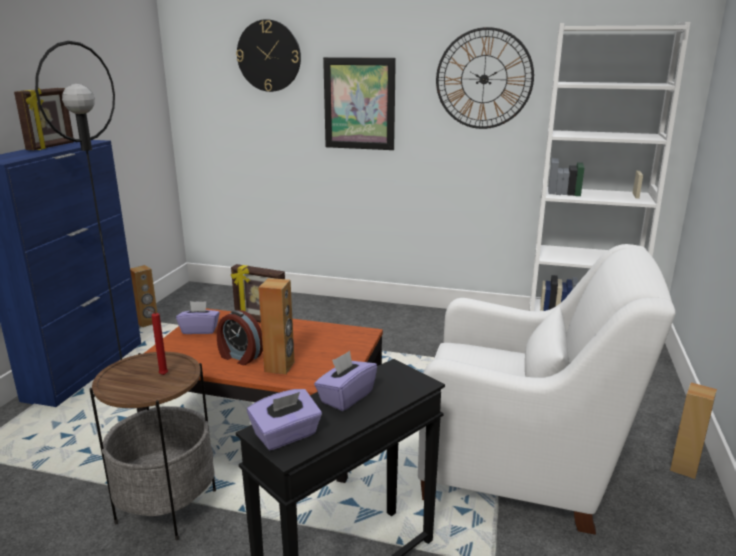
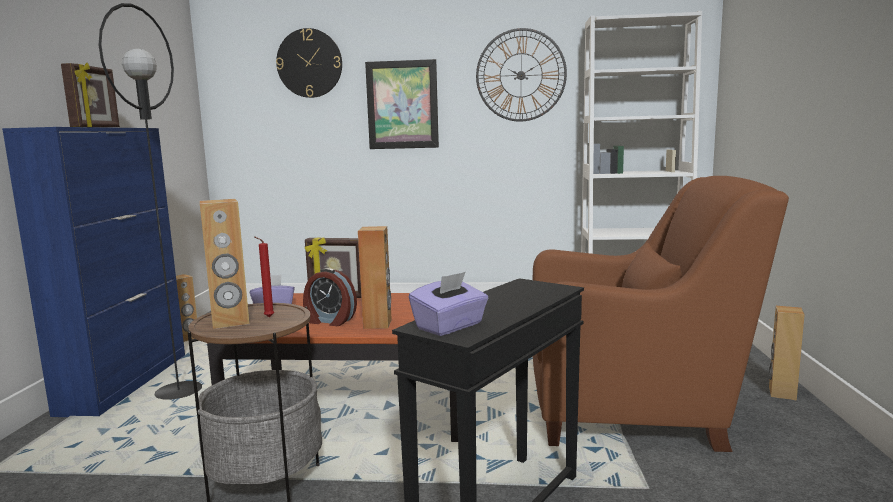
camera: 10 degrees left, 10 degrees down
(129, 378) = (230, 322): none -> brown speaker
(346, 397) = (492, 301): purple tissue box -> none
(521, 467) = (633, 410): white armchair -> brown armchair

